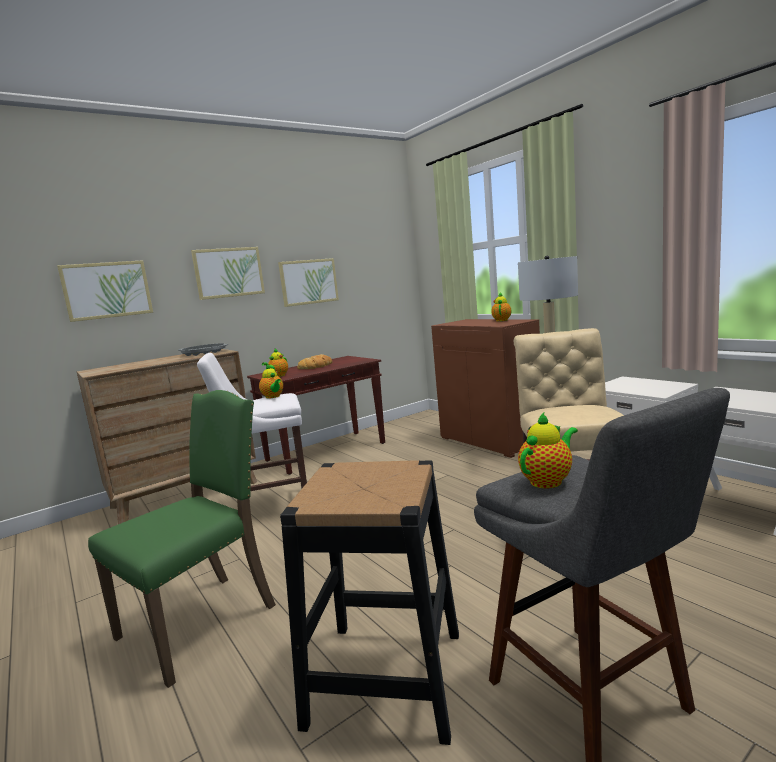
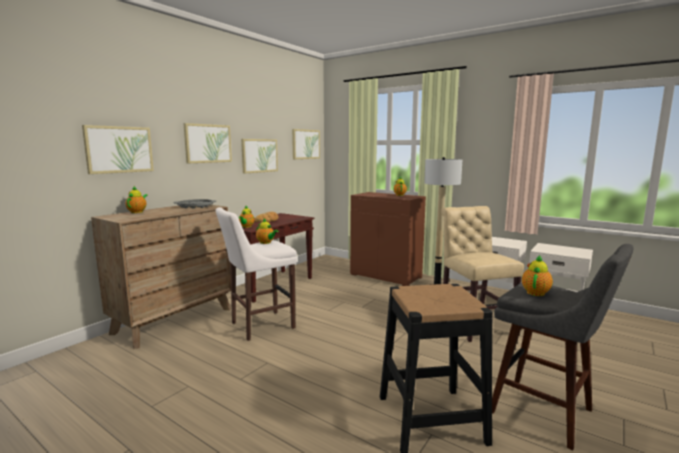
camera: 20 degrees left, 0 degrees up
(131, 363) = (137, 212): none -> teapot
(202, 621) = (276, 405): green chair -> none
(383, 260) = (305, 144): none -> picture

